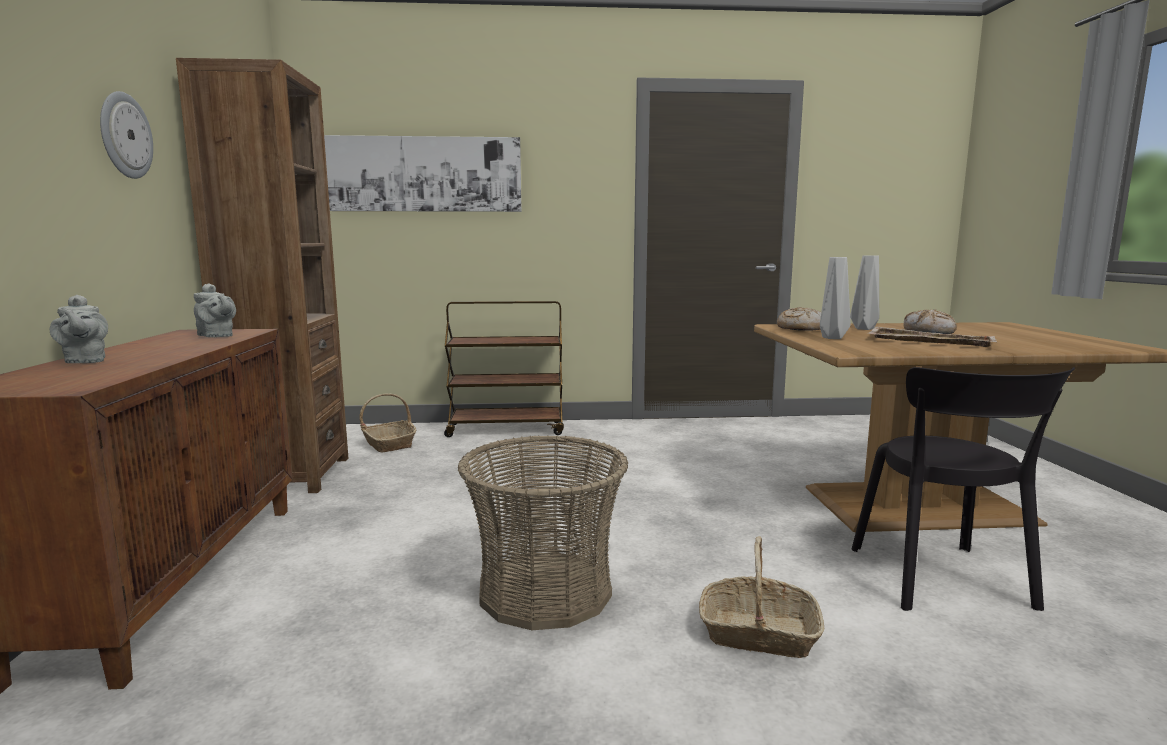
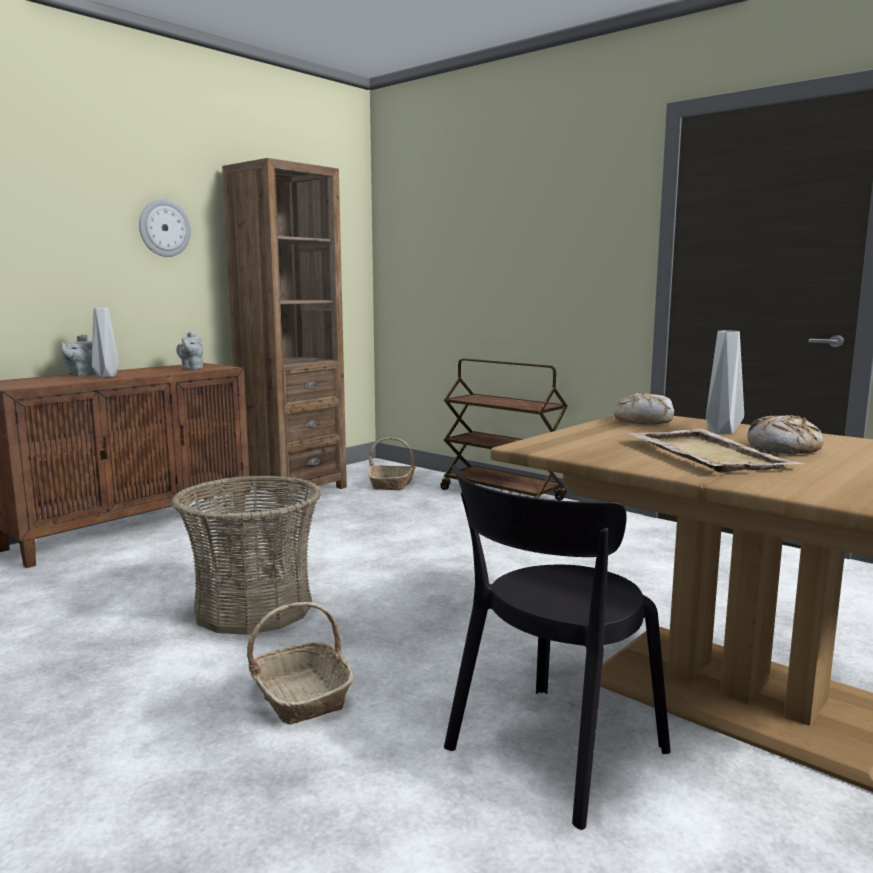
camera: 45 degrees right, 0 degrees up
(413, 174) = (455, 233): picture -> none
(834, 338) = (610, 434): grey vase -> grey vase (106, 376)

